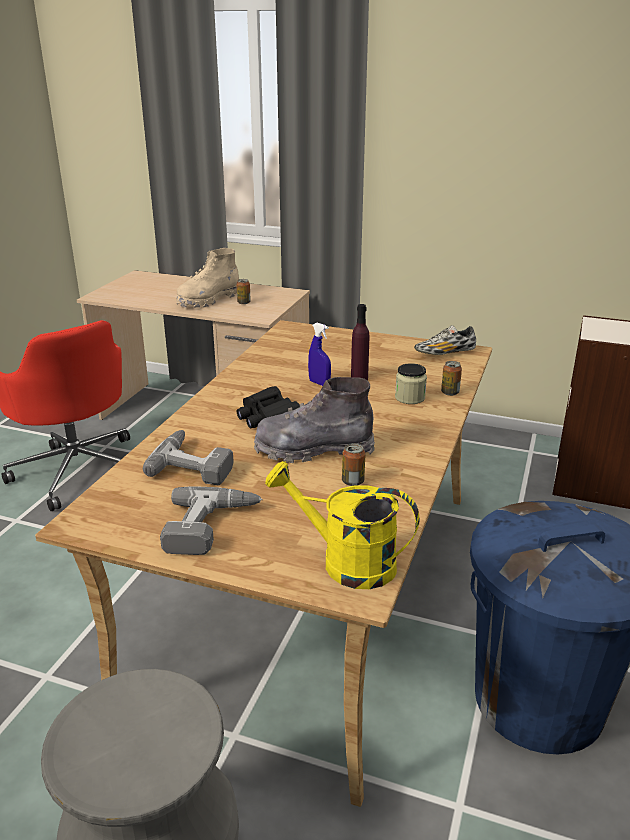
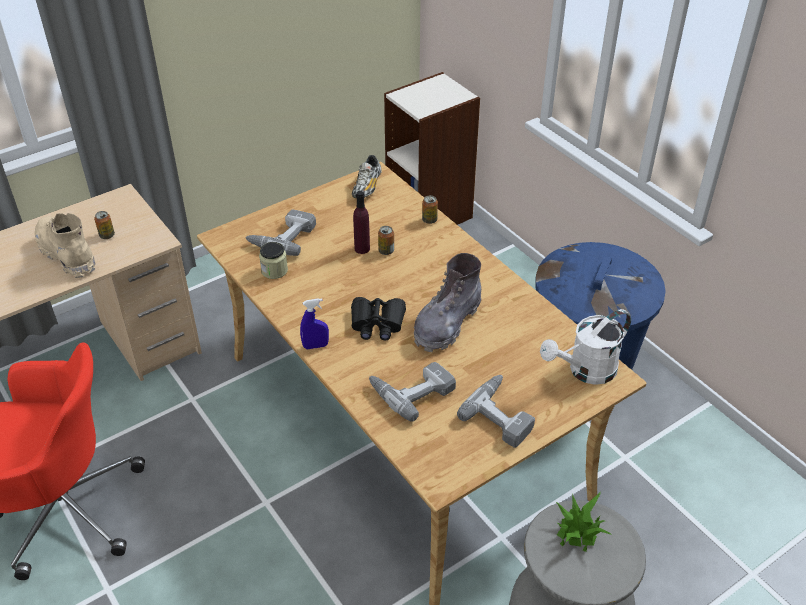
camera: 55 degrees left, 15 degrees up
(160, 716) = (578, 530): none -> potted plant
(208, 300) = (67, 254): beige boot -> beige boot turned 150 degrees clockwise
(319, 383) = (348, 272): blue spray bottle -> blue spray bottle (315, 346)
(323, 346) = (282, 237): none -> power drill
(345, 562) = (585, 371): yellow watering can -> white watering can
(353, 481) = (503, 325): can -> can (386, 251)
(410, 398) = (418, 242): jar -> jar (274, 270)

